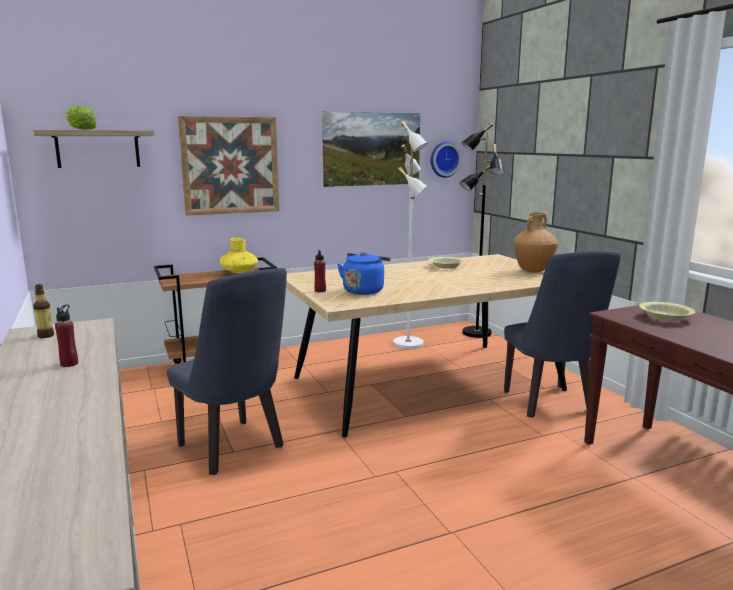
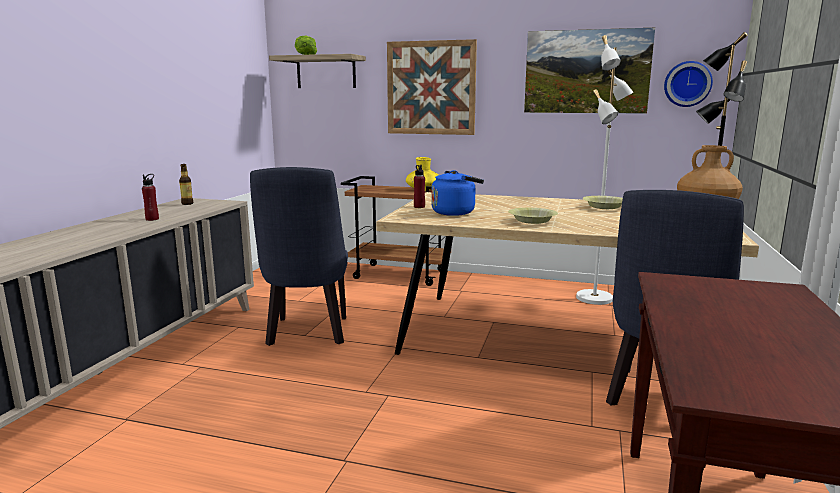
camera: 40 degrees right, 0 degrees up
(665, 317) = (736, 299): yellow bowl -> yellow bowl (532, 221)

